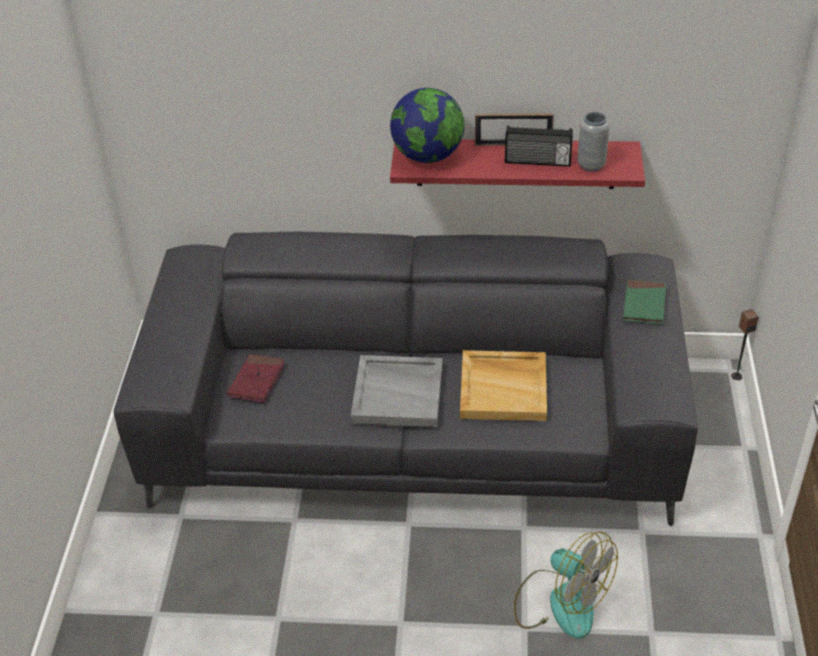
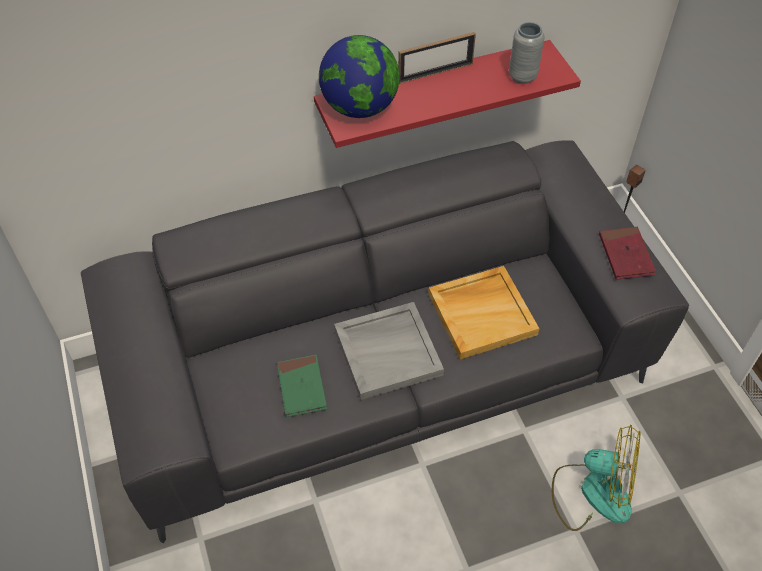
camera: 25 degrees left, 10 degrees up
(257, 381) = (242, 385): red book -> red book (625, 255)
(537, 162) = (470, 86): radio -> none
(644, 304) = (580, 195): green book -> green book (301, 387)

